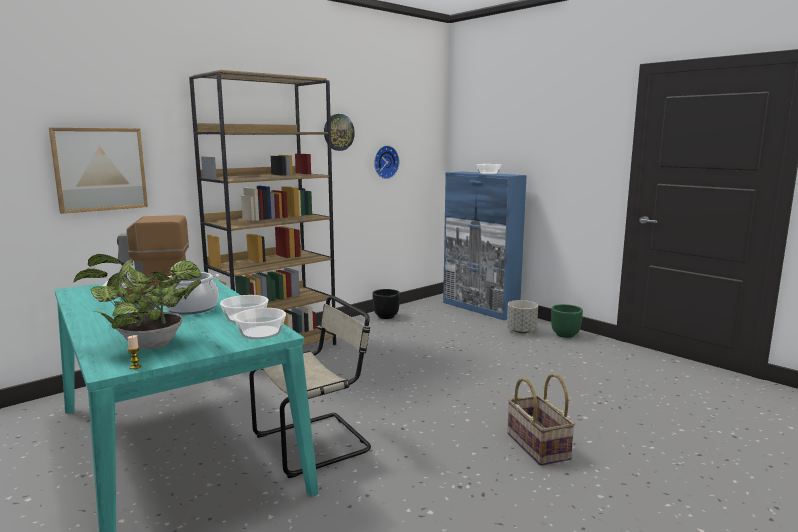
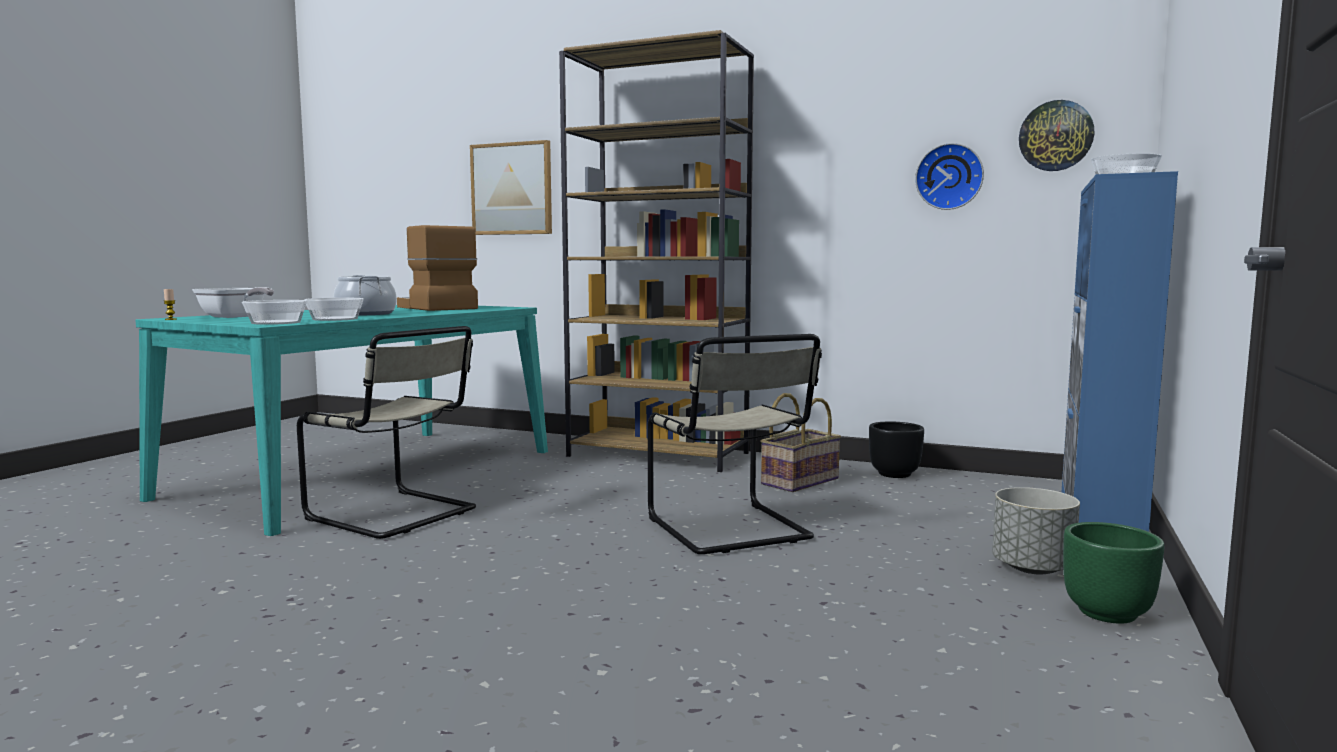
camera: 65 degrees right, 5 degrees down
(146, 345) = (235, 317): potted plant -> frying pan
(338, 132) = (840, 125): wall clock -> wall clock (1055, 136)
(438, 363) = (732, 530): none -> beige chair
(536, 446) = (440, 637): basket -> basket (799, 481)

